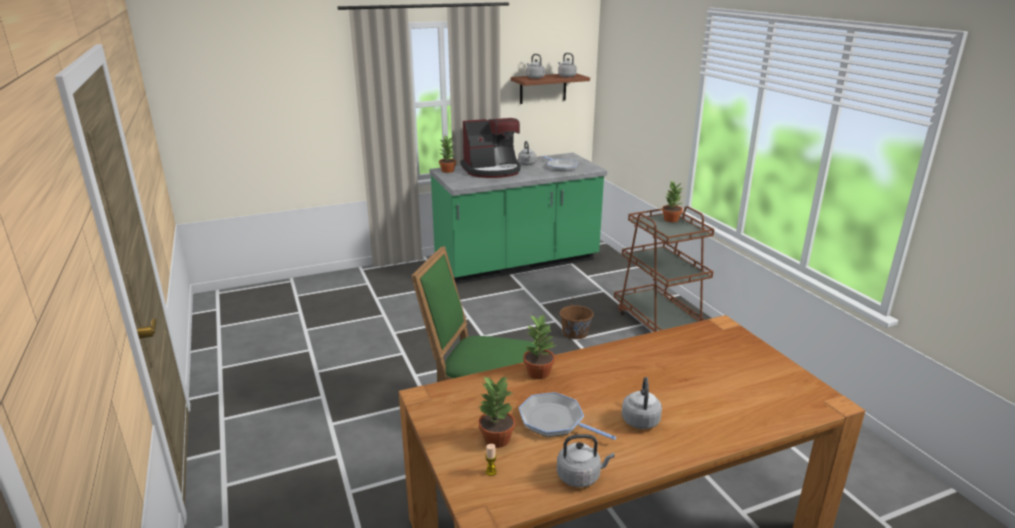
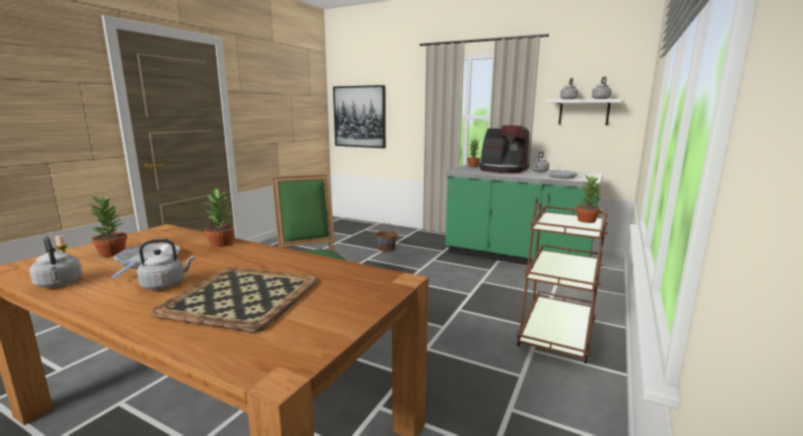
camera: 50 degrees right, 10 degrees down
(228, 121) = (359, 117): none -> picture
(543, 88) = (583, 112): brown shelf -> white shelf
(575, 333) = (467, 306): brown bucket -> brown bucket (386, 248)
(702, 391) = (240, 297): none -> tray

